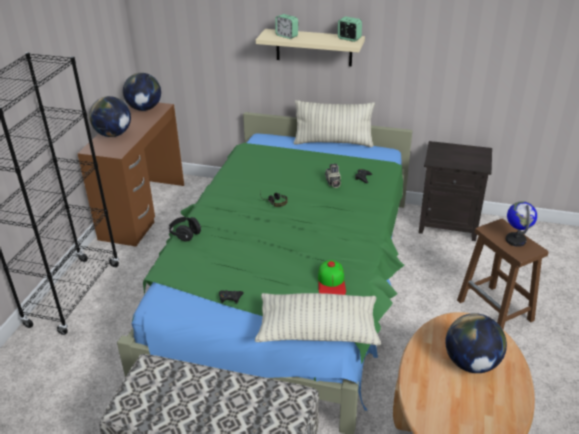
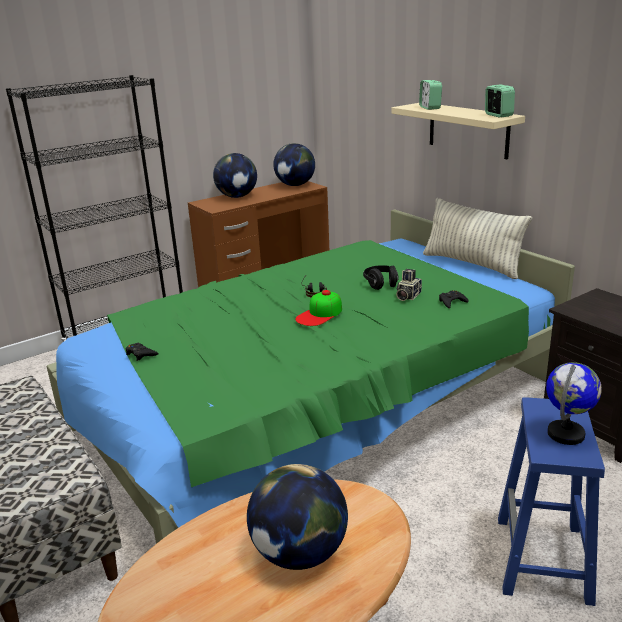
camera: 40 degrees right, 10 degrees down
(185, 234) = (192, 292): black headphones -> black headphones (381, 284)
(318, 331) = (165, 418): pillow -> none
(331, 283) = (249, 381): cap -> cap (319, 314)
(495, 311) = (543, 560): brown stool -> blue stool

